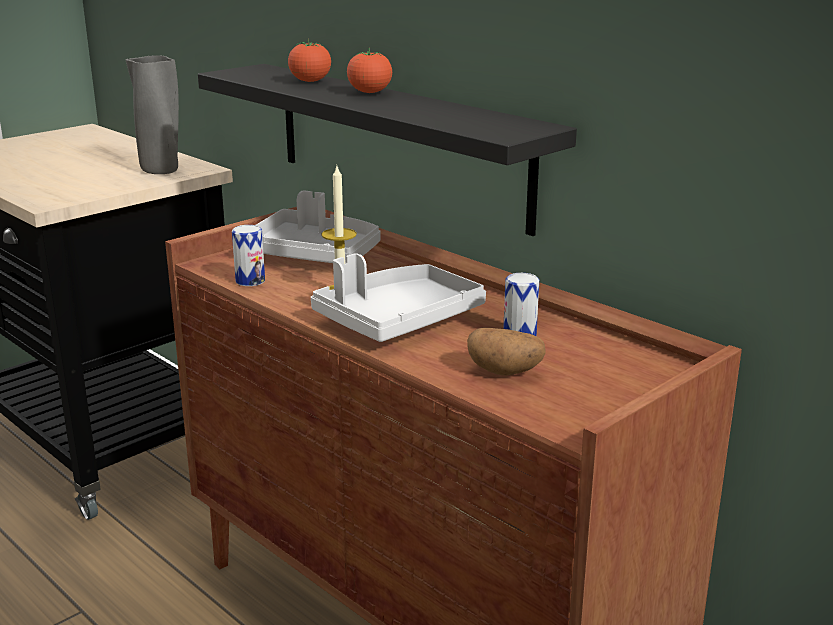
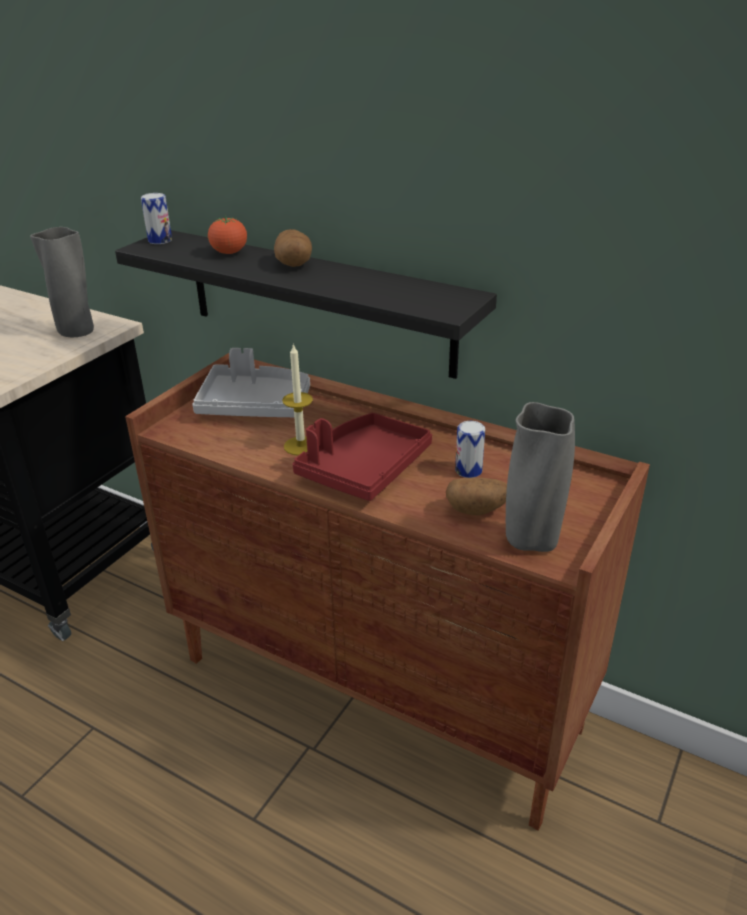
camera: 15 degrees left, 10 degrees up
(250, 281) = (216, 444): can -> can (160, 240)
(369, 93) = (293, 264): tomato -> potato
(397, 319) = (363, 468): grey tray -> red tray
(553, 407) = (530, 541): none -> grey vase

